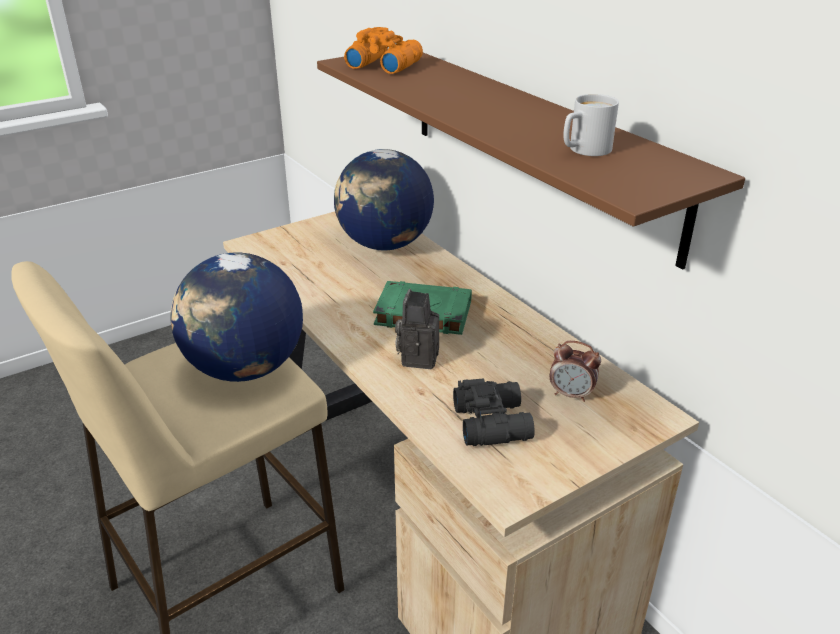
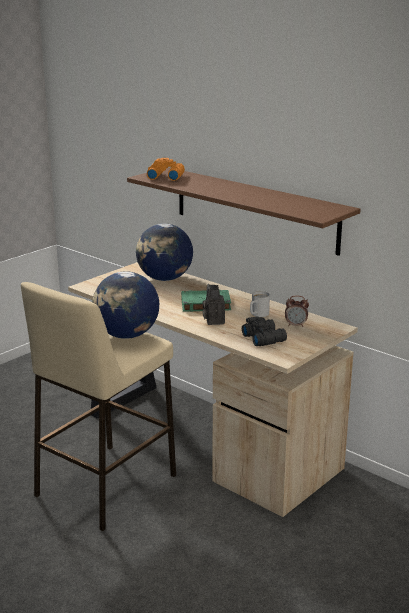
camera: 15 degrees left, 10 degrees down
(583, 151) = (290, 204): white mug -> white mug (257, 315)

